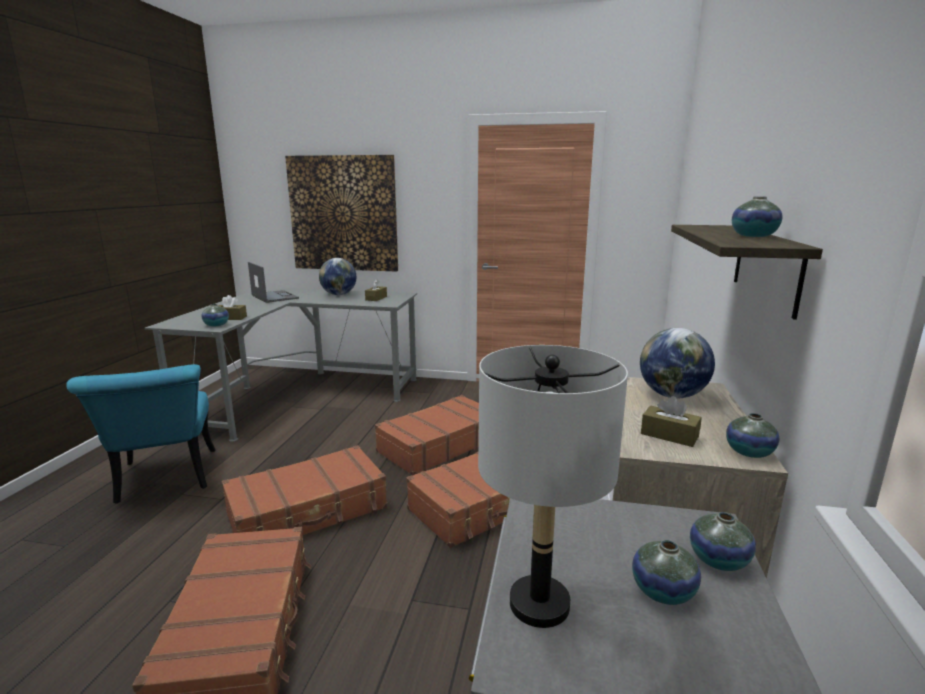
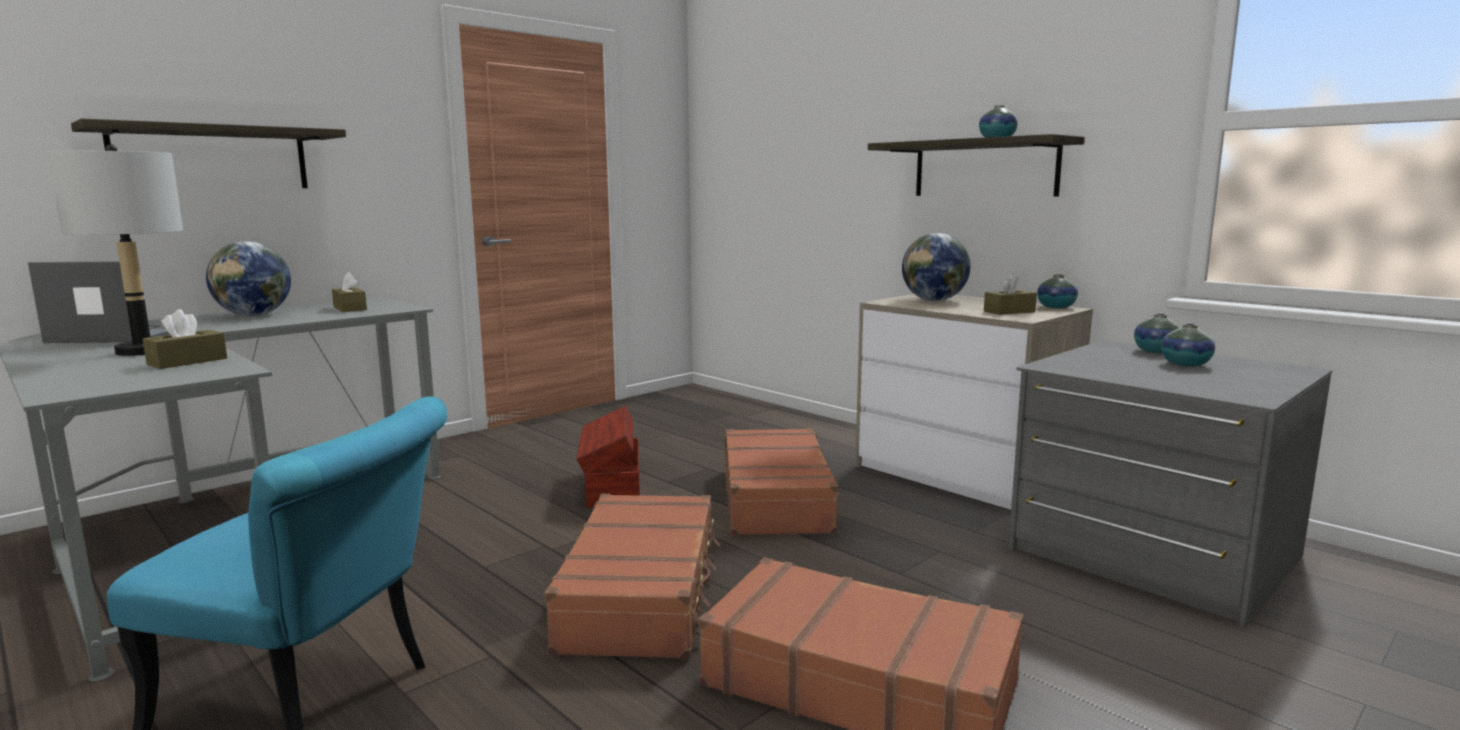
camera: 55 degrees left, 5 degrees down
(216, 325) = (211, 370): vase -> none
(343, 214) = (211, 158): picture -> shelf
(439, 445) = (612, 486): brown suitcase -> brown storage box
(538, 604) = (1188, 385): grey table lamp -> grey table lamp (142, 351)

